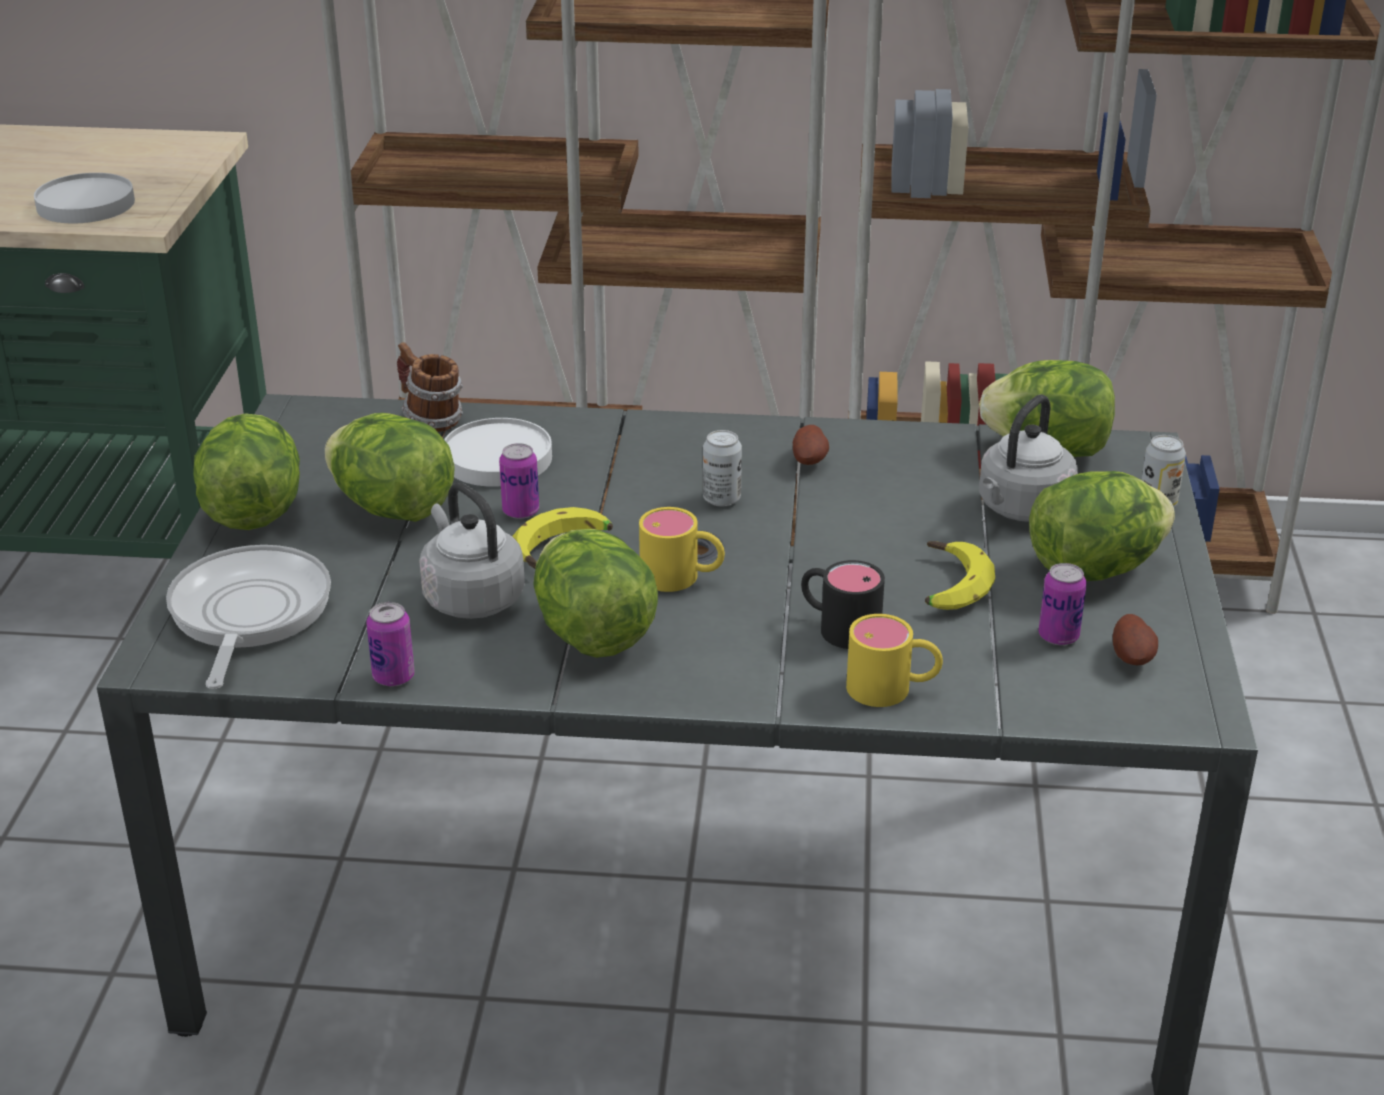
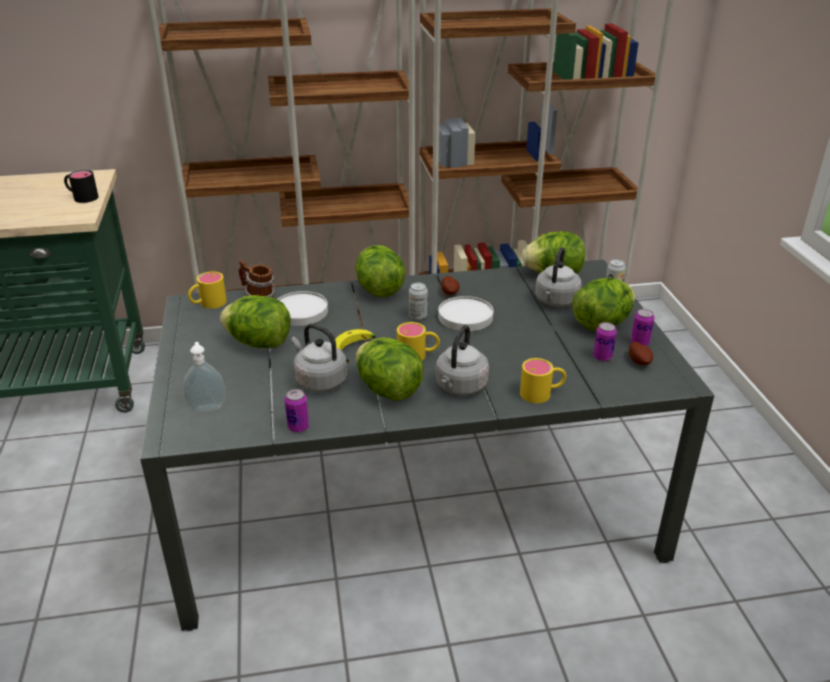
camera: 15 degrees left, 0 degrees up
(86, 204) = (45, 211): white plate -> white plate (466, 317)
(248, 614) = (207, 407): frying pan -> soap dispenser
(253, 511) = (187, 354): lettuce -> lettuce (379, 290)
(331, 420) = (208, 304): none -> yellow mug
(521, 511) = (324, 335): can -> can (639, 343)
(734, 651) = (460, 387): none -> grey kettle
(838, 626) = (502, 367): black mug -> black mug (81, 197)
(946, 586) = (541, 341): banana -> none

